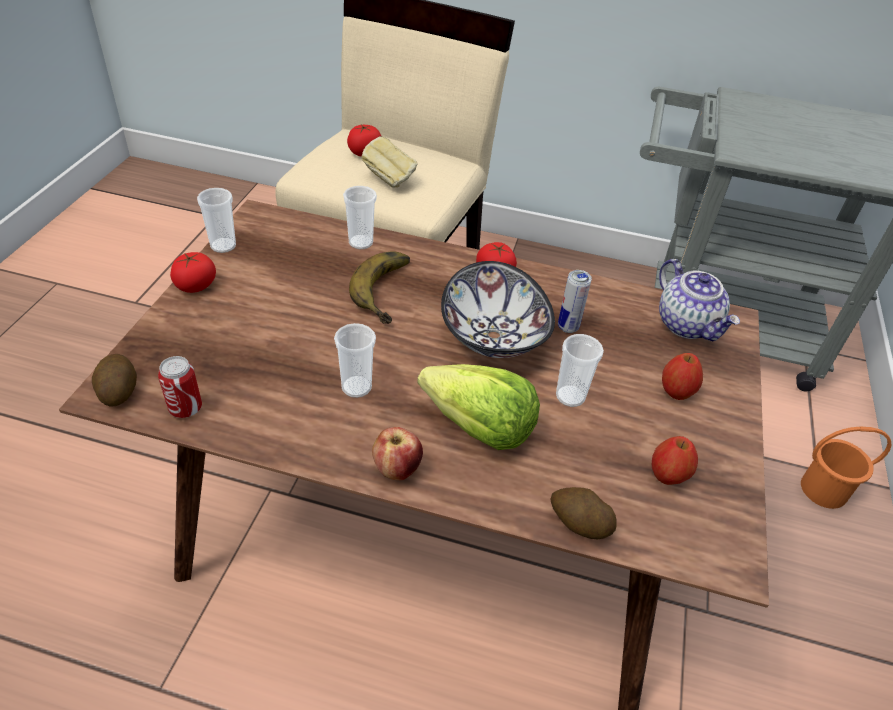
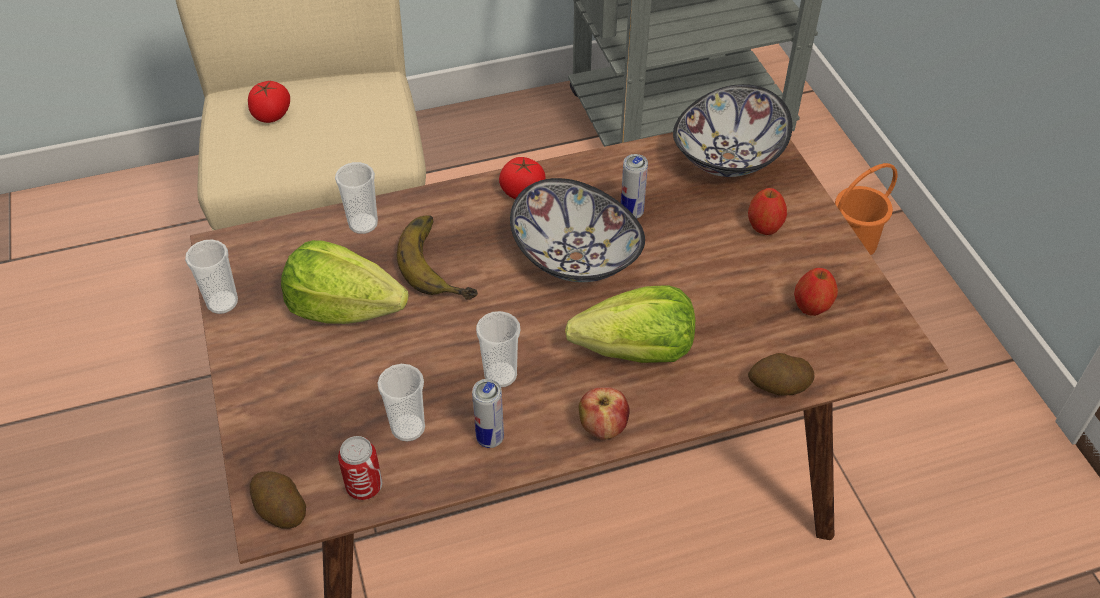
camera: 30 degrees left, 5 degrees up
(196, 286) = (241, 361): tomato -> none
(294, 287) = (344, 308): none -> lettuce
(304, 427) = (490, 438): none -> can
(389, 179) = (329, 136): bread -> none
(570, 396) = (686, 279): cup -> cup (408, 428)
(687, 325) = (727, 156): teapot -> bowl

